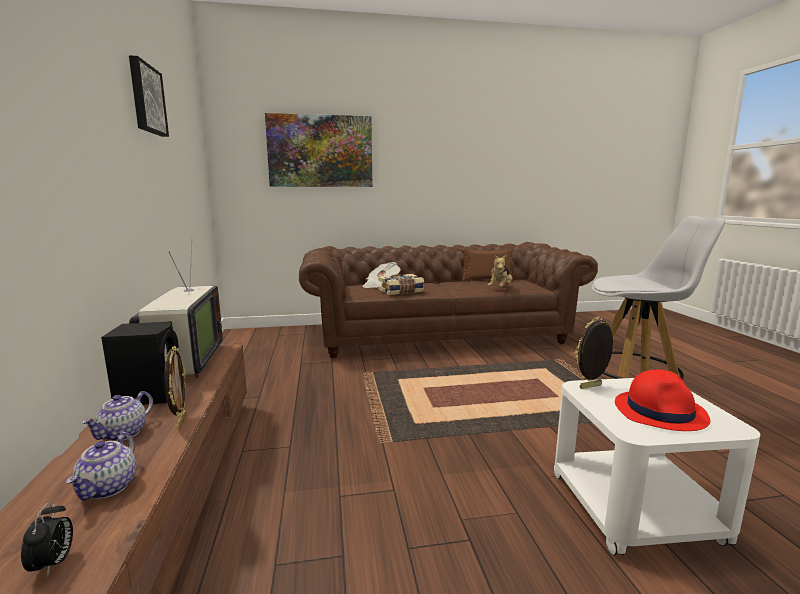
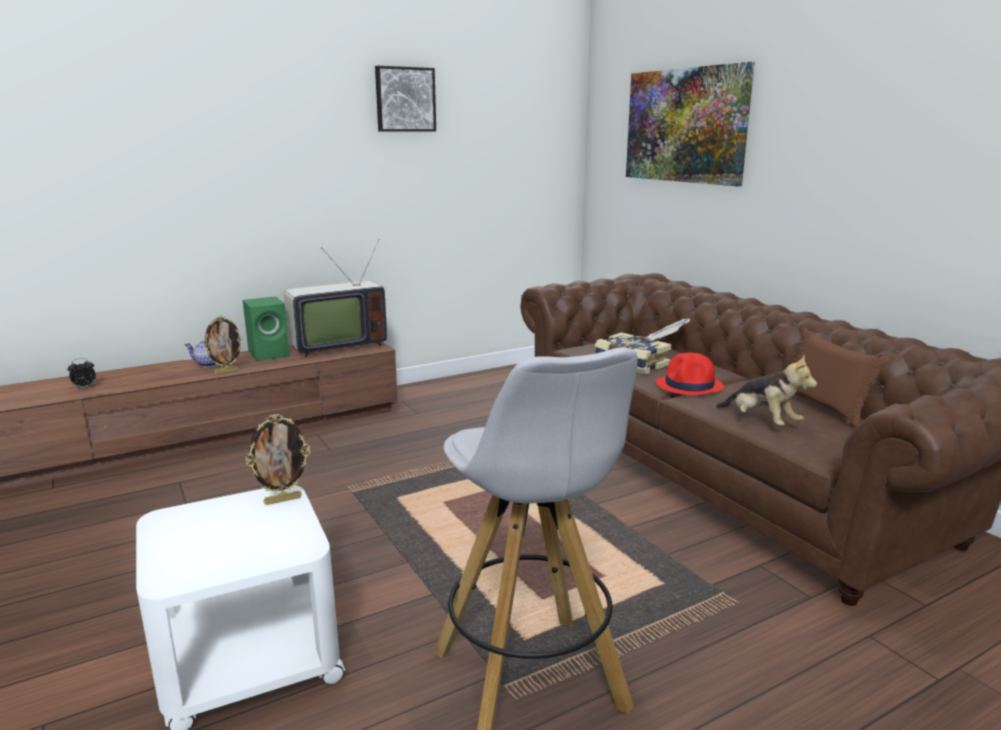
camera: 70 degrees right, 5 degrees up
(108, 488) = (146, 378): teapot -> none
(150, 394) = (270, 354): black speaker -> green speaker
(500, 288) = (761, 422): plush toy -> plush toy turned 135 degrees counterclockwise
(591, 387) = (283, 500): picture frame -> picture frame turned 105 degrees clockwise
(660, 411) = (212, 538): red hat -> red hat (689, 386)

